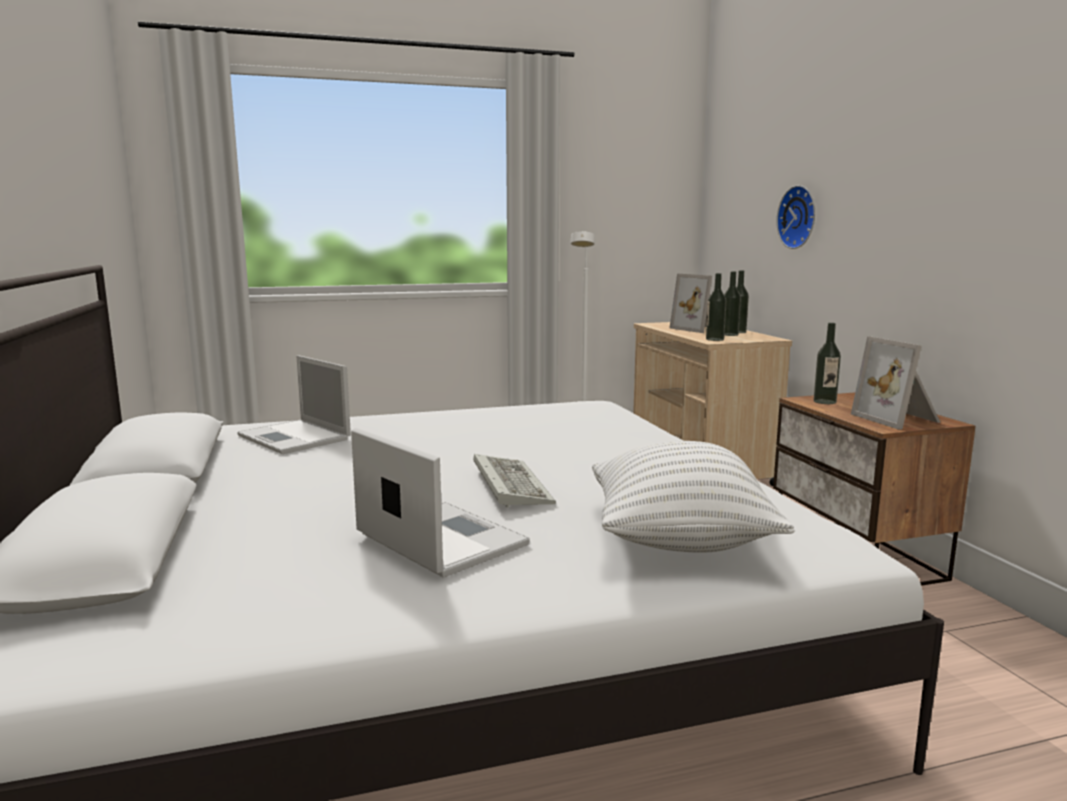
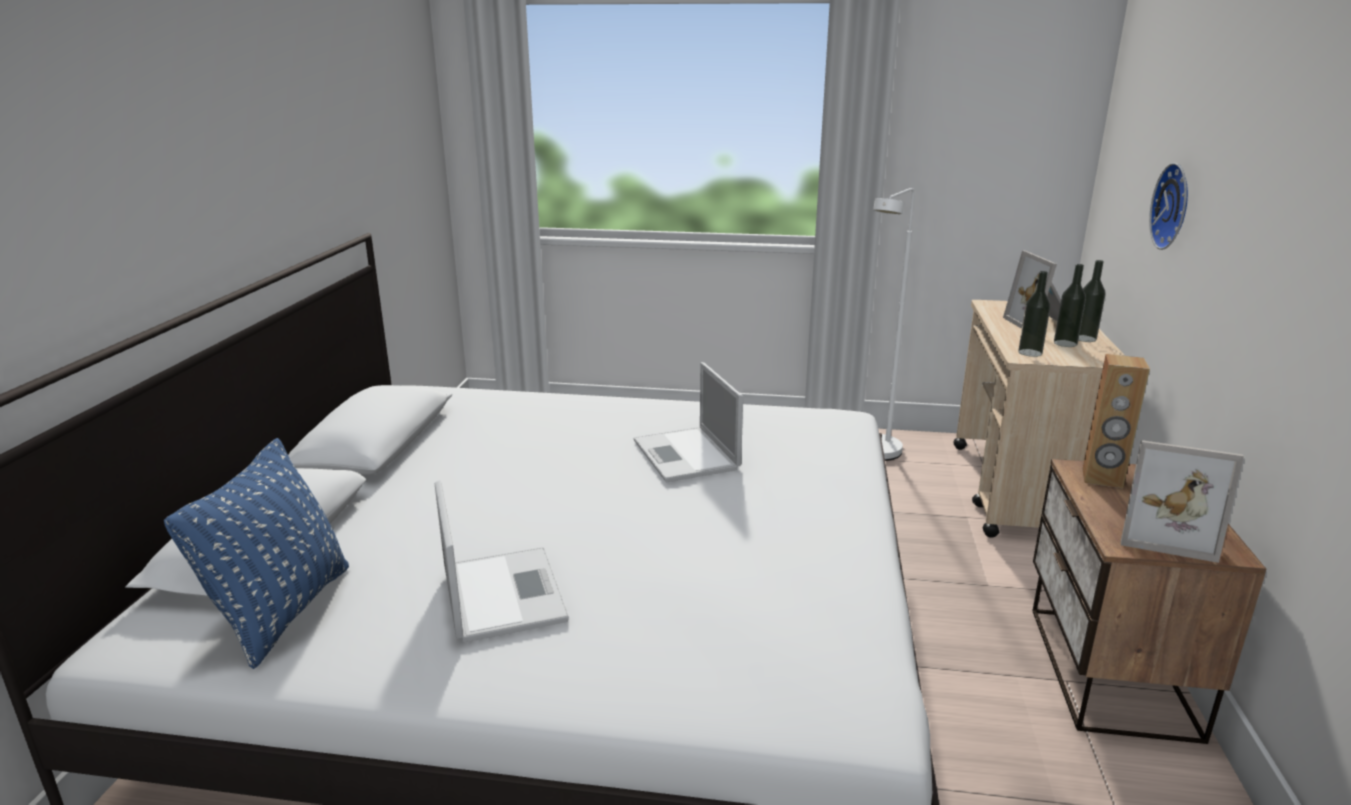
camera: 25 degrees right, 10 degrees up
(196, 600) = (283, 612): none -> blue pillow
(295, 438) = (507, 421): laptop -> laptop (687, 456)
(508, 484) = (625, 534): keyboard -> none
(679, 540) = (707, 656): white pillow -> none
(824, 402) = (1102, 478): bottle -> brown speaker
(898, 419) = (1164, 533): picture frame -> picture frame turned 75 degrees counterclockwise

